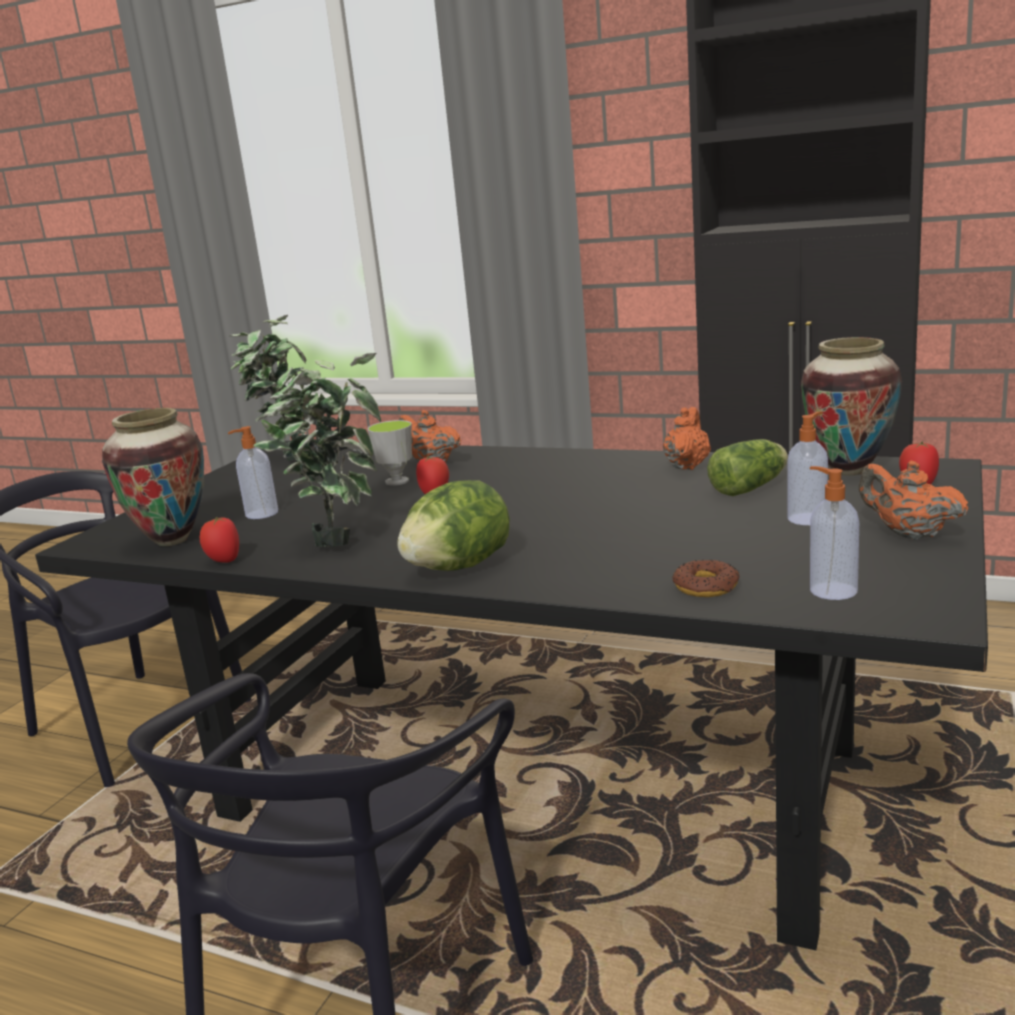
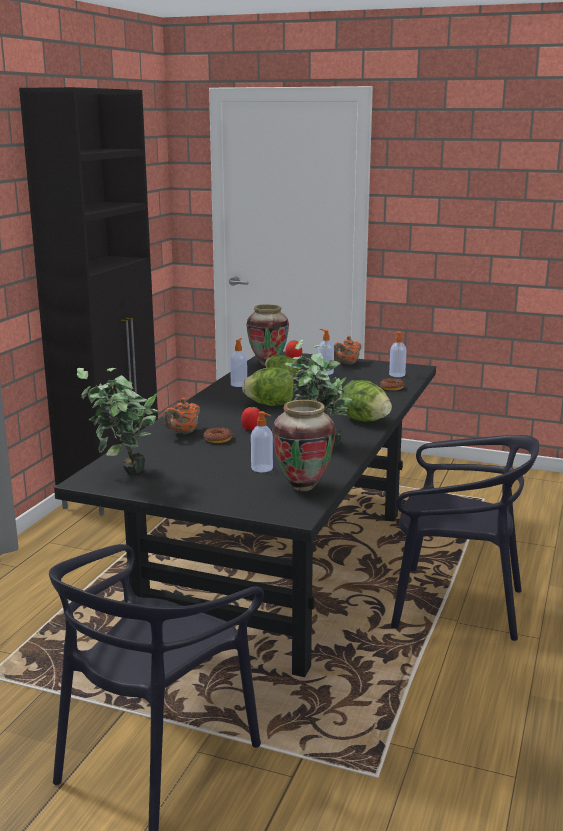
camera: 95 degrees left, 0 degrees up
(224, 561) = (343, 468): tomato -> none
(397, 481) = (218, 439): cup -> donut
(563, 495) = (270, 405): none -> lettuce
(687, 466) = (239, 384): orange teapot -> soap dispenser

